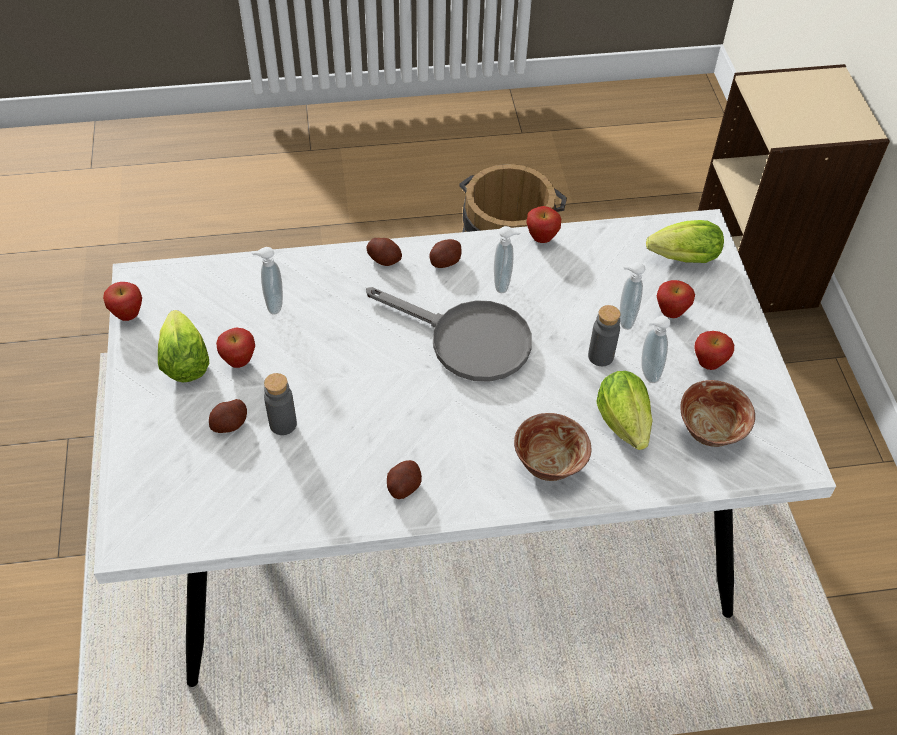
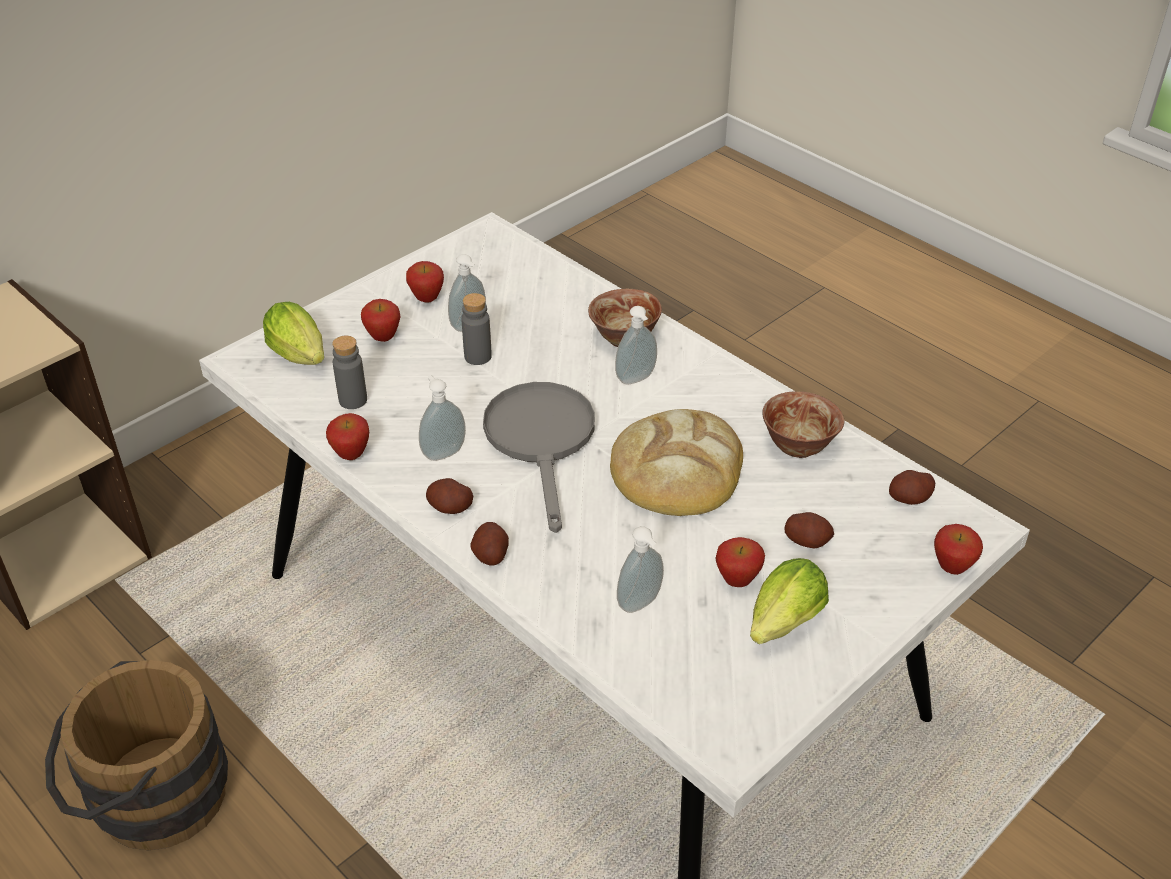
camera: 125 degrees left, 10 degrees down
(128, 315) = (785, 719): apple -> apple (952, 568)
(283, 424) = (765, 505): grey bottle -> grey bottle (353, 400)
(366, 398) = (677, 469): none -> bread
(403, 486) = (735, 401): potato -> potato (909, 498)
(624, 319) = (417, 360): soap dispenser -> soap dispenser (636, 379)
(625, 426) = (542, 316): lettuce -> none
(710, 431) = (501, 276): bowl -> bowl (798, 446)

